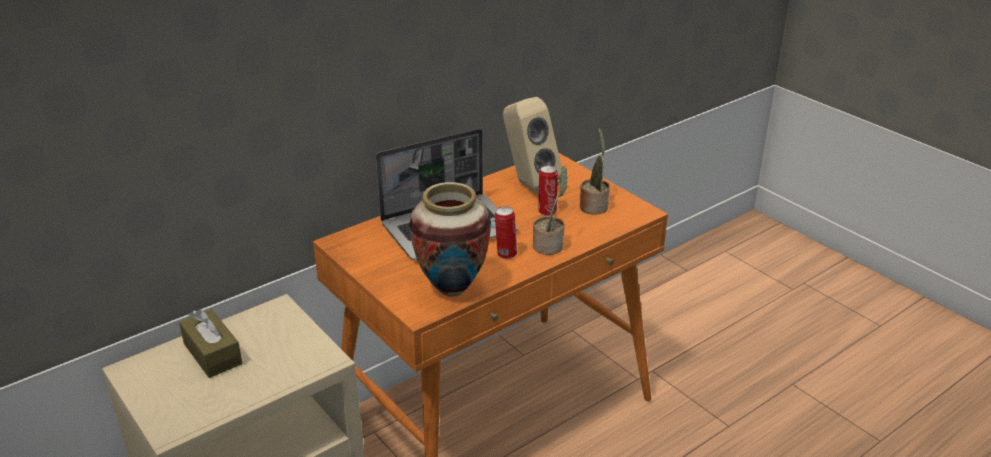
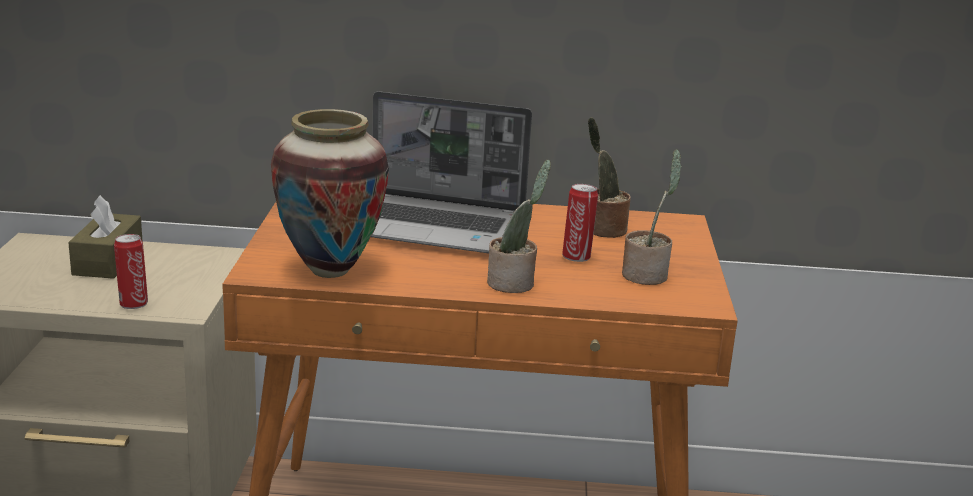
camera: 40 degrees right, 10 degrees down
(505, 254) = (448, 270): can -> can (133, 304)
(528, 185) = (602, 229): beige speaker -> potted plant

